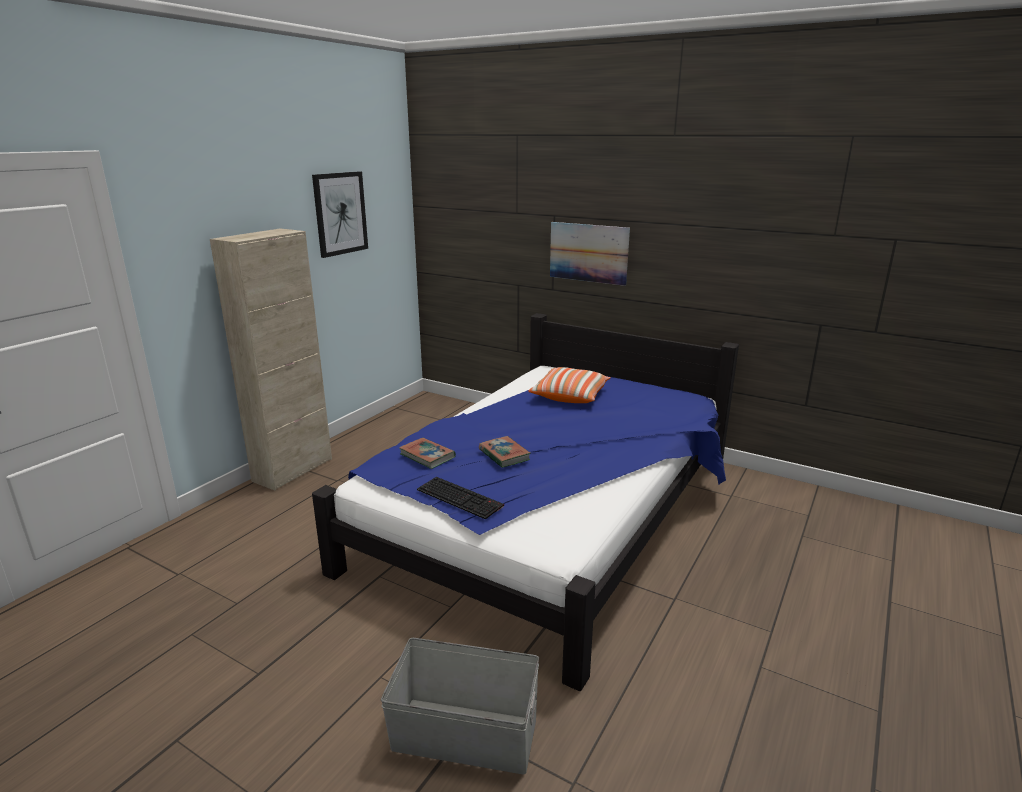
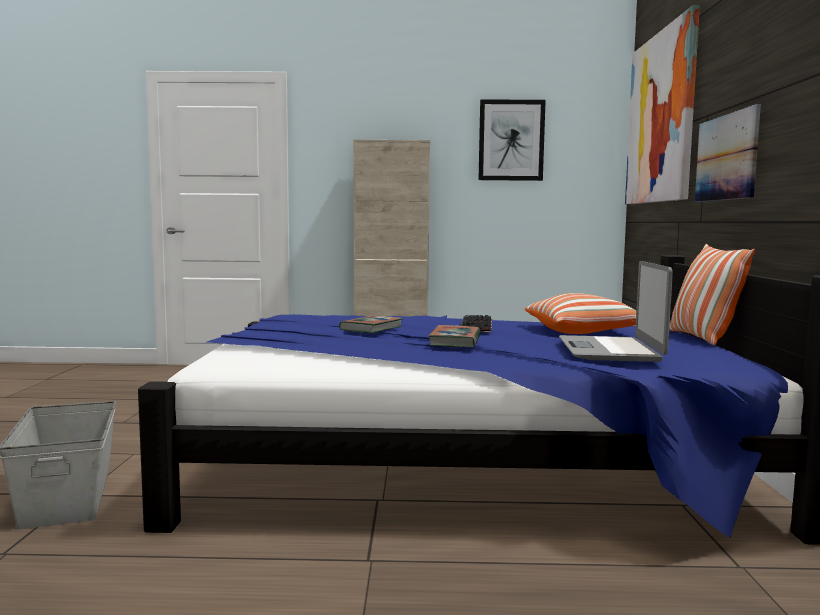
camera: 60 degrees right, 15 degrees down
(427, 456) = (333, 317): book -> book (455, 341)
(461, 497) = (263, 329): keyboard -> keyboard (477, 324)
(478, 199) = (660, 118): none -> picture
(614, 376) = (702, 338): none -> pillow
(645, 411) = (610, 350): none -> laptop

